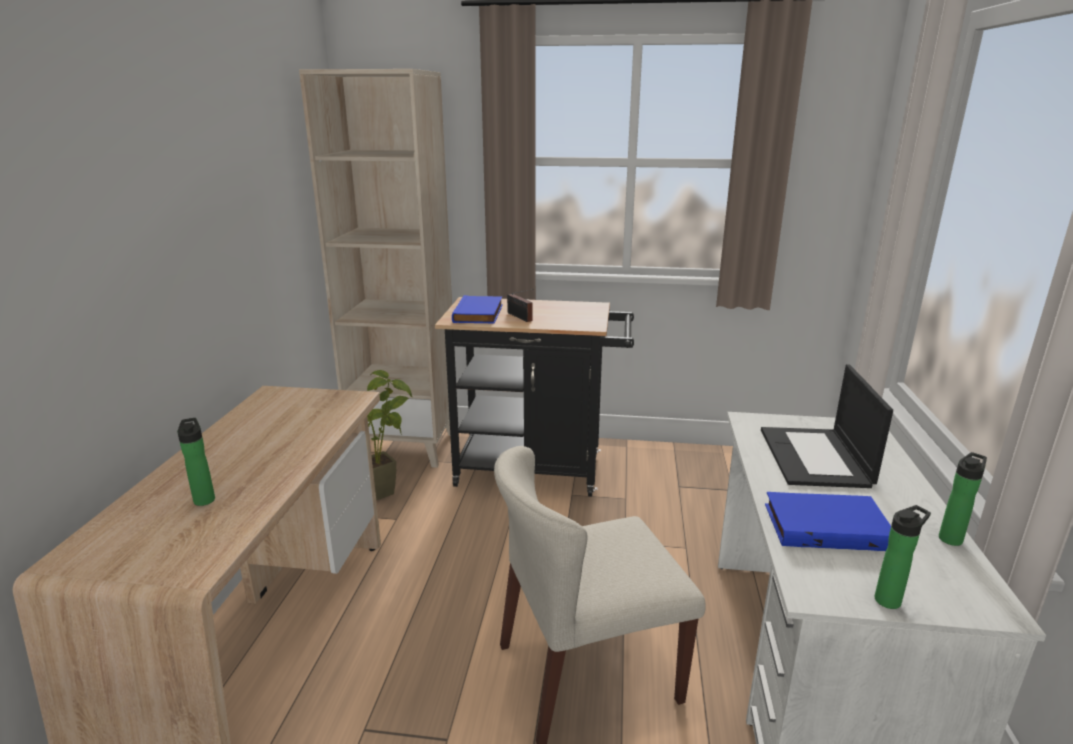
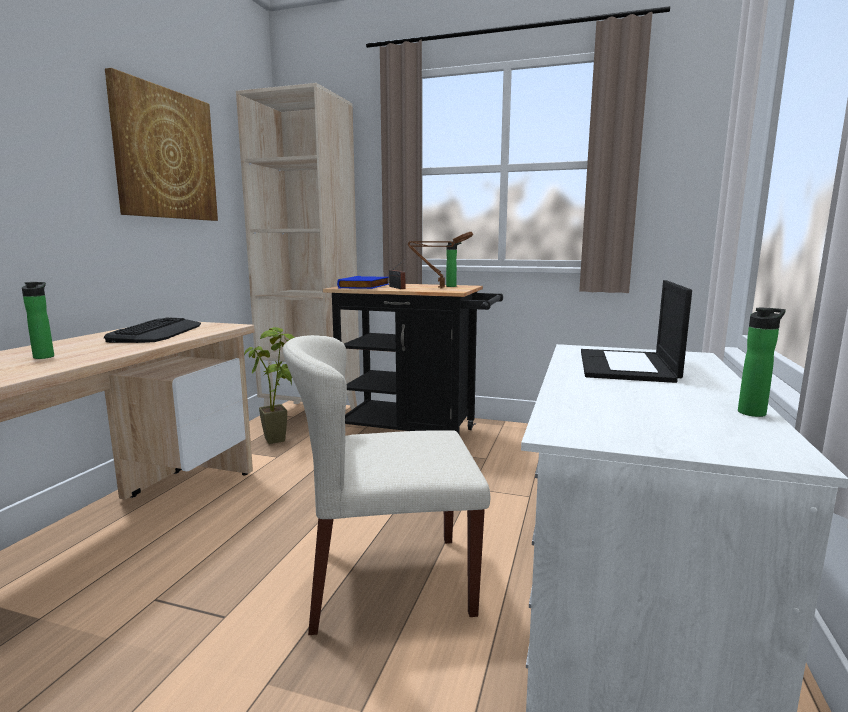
camera: 10 degrees right, 10 degrees down
(238, 181) = (165, 154): none -> picture
(282, 423) = (158, 332): none -> keyboard
(568, 316) = (439, 288): none -> brown table lamp
(826, 526) = (609, 398): blue book -> none
(890, 599) = (651, 442): bottle -> bottle (452, 286)

